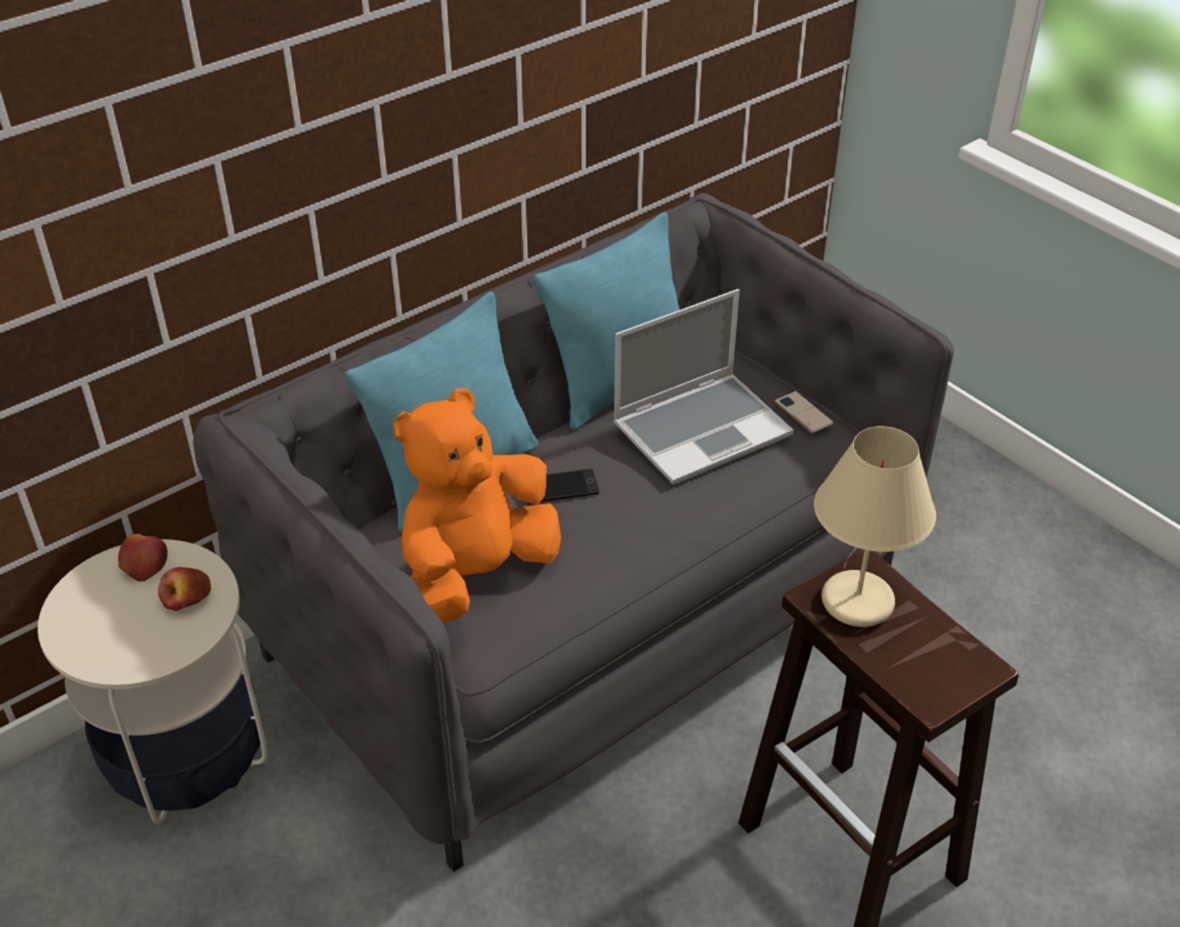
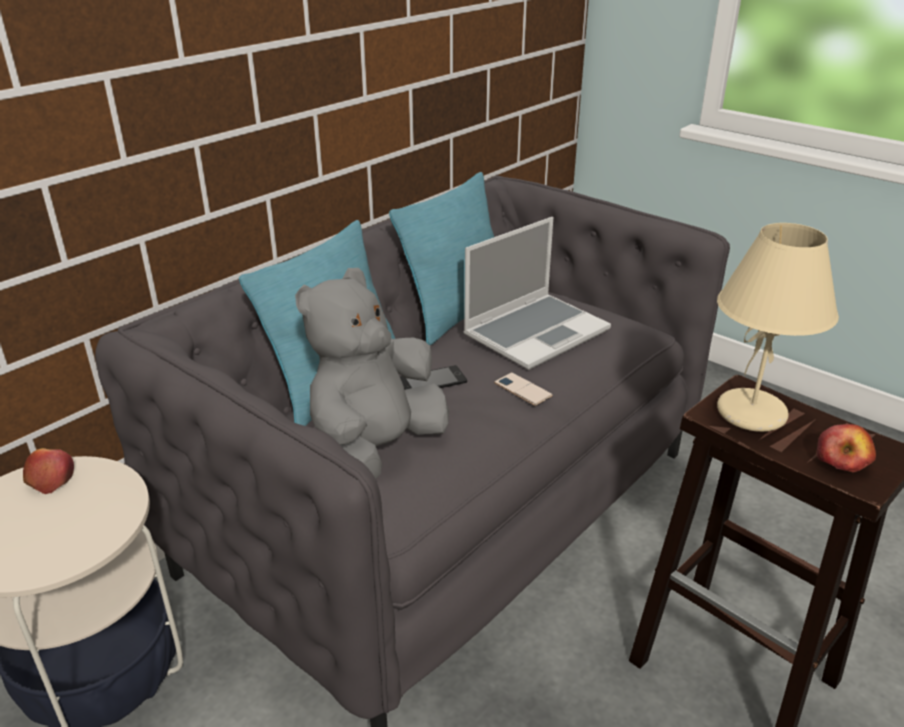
camera: 10 degrees left, 10 degrees down
(187, 597) = (95, 502): apple -> apple (842, 460)
(475, 574) = (375, 452): orange plush toy -> grey plush toy
(803, 413) = (611, 315): phone -> phone (523, 389)

